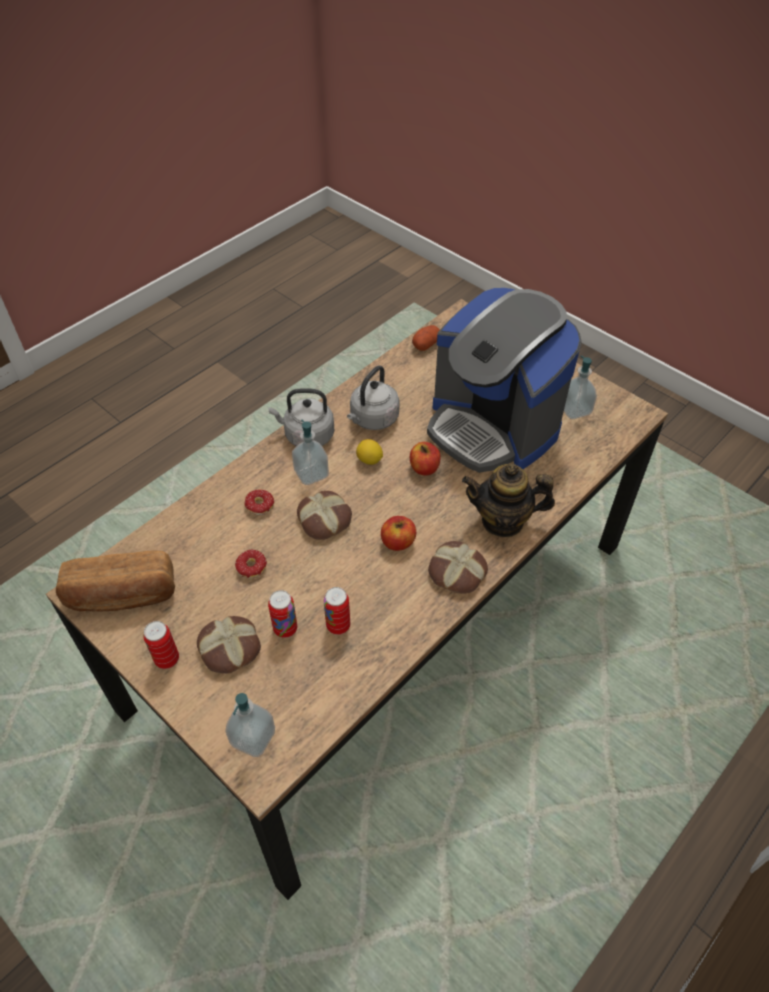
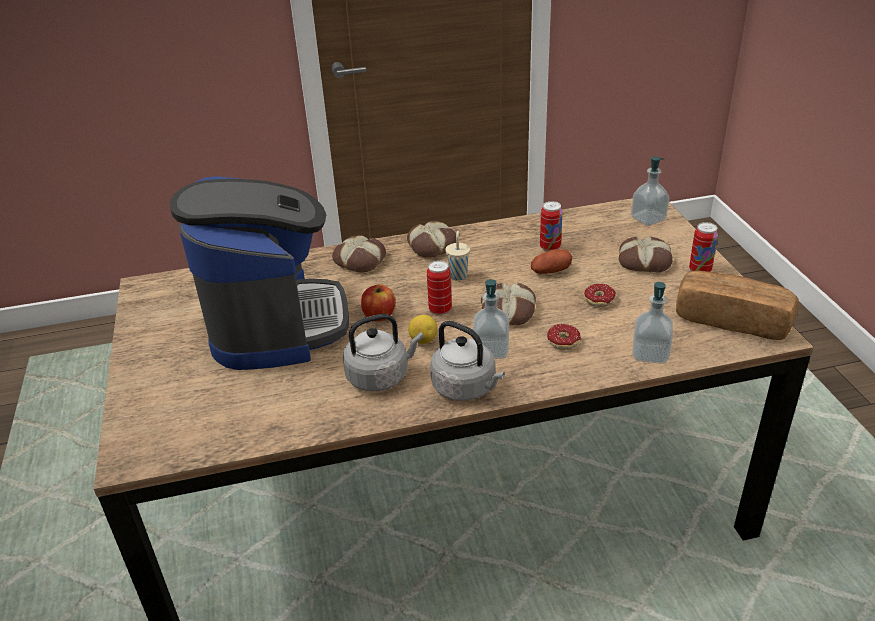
camera: 145 degrees left, 15 degrees down
(285, 629) = (593, 258): can -> can (440, 310)
(398, 542) = (458, 275): apple -> beige cup
(426, 344) = (223, 439): potato -> potato (550, 271)
(503, 521) = (360, 260): teapot -> bread
(574, 410) = (186, 309): soap dispenser -> soap dispenser (650, 354)

